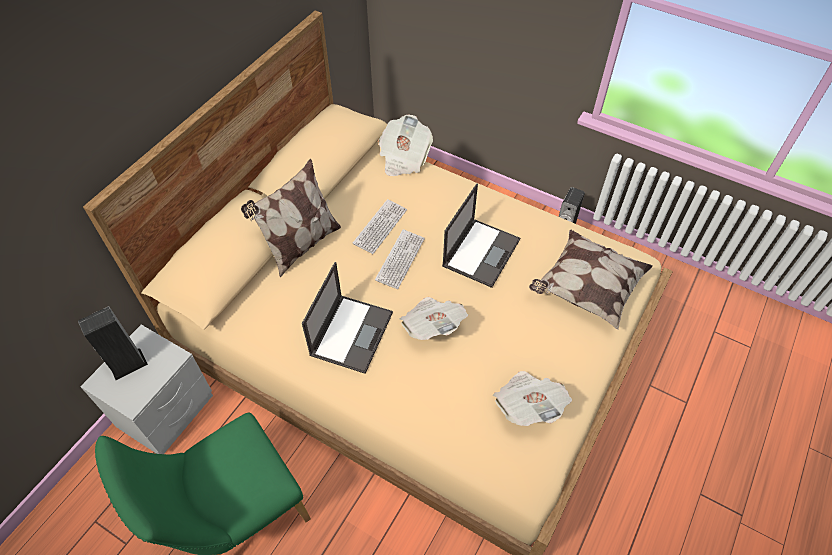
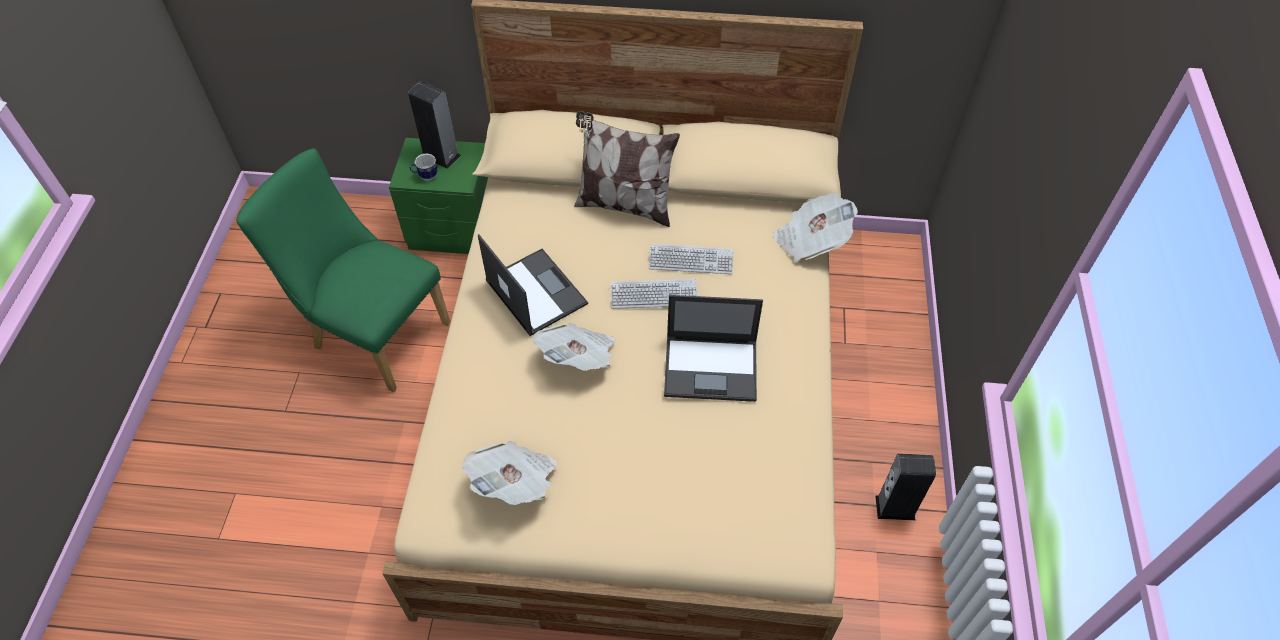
camera: 65 degrees right, 0 degrees up
(143, 384) = (425, 176): none -> mug
(166, 411) = (453, 229): grey nightstand -> green nightstand
(351, 333) = (535, 291): laptop -> laptop turned 120 degrees counterclockwise
(586, 289) = (720, 500): pillow -> none

